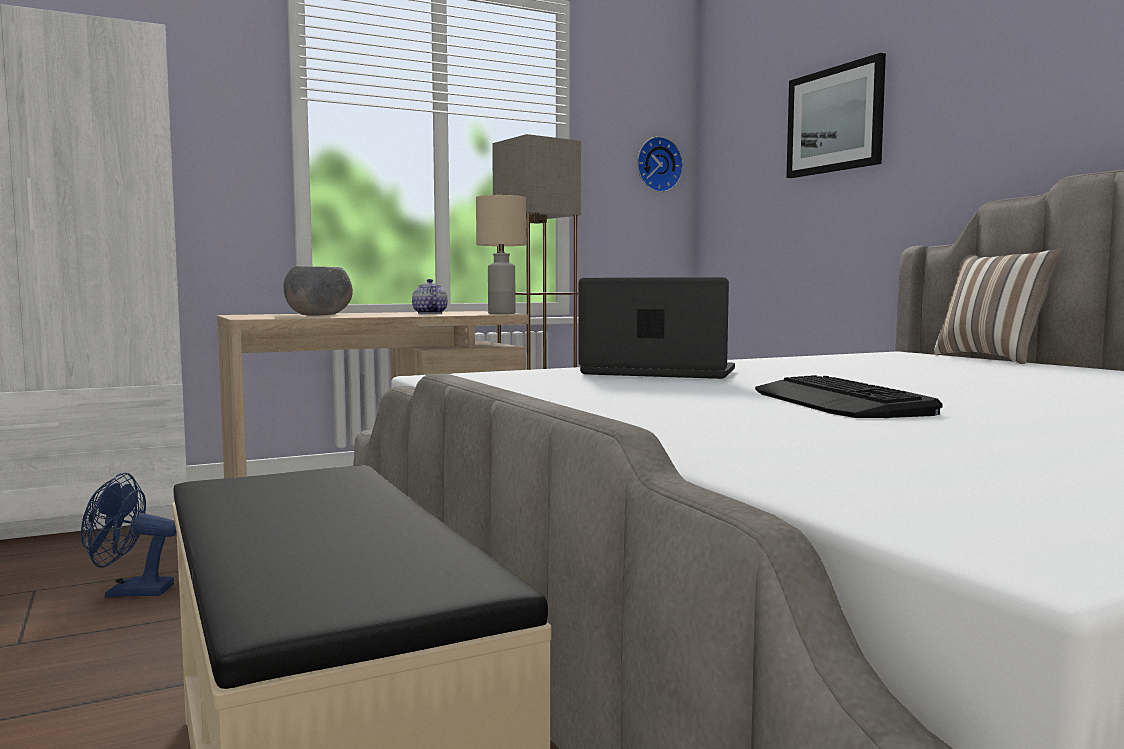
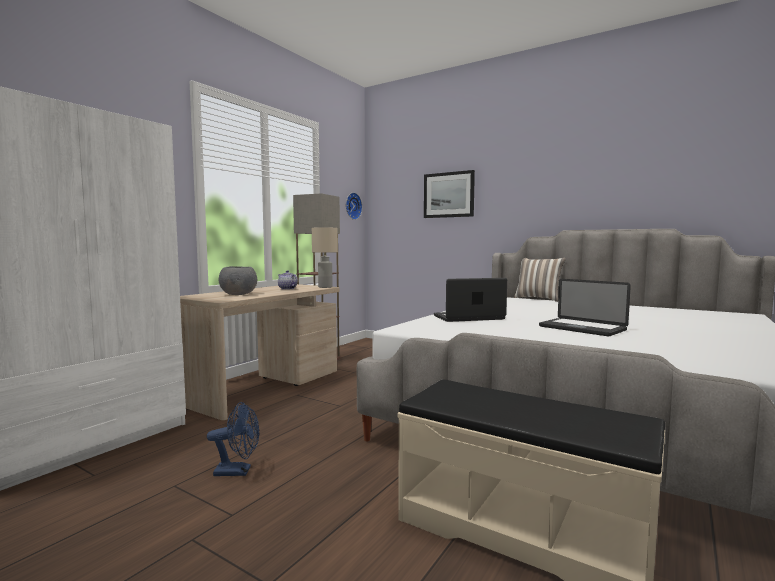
camera: 30 degrees left, 0 degrees up
(129, 592) = (238, 471): blue fan -> blue fan turned 150 degrees counterclockwise
(839, 402) = (582, 328): keyboard -> laptop

